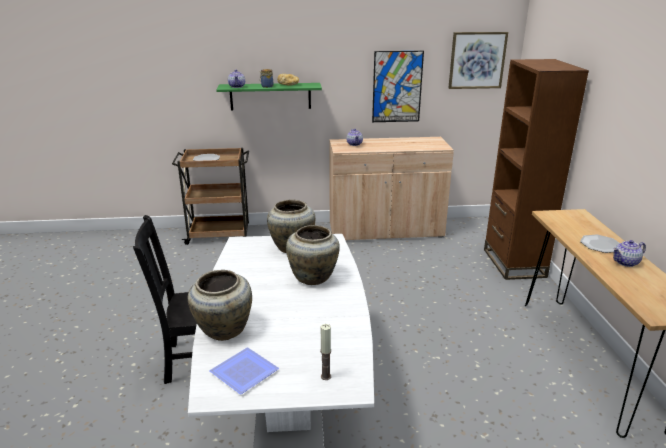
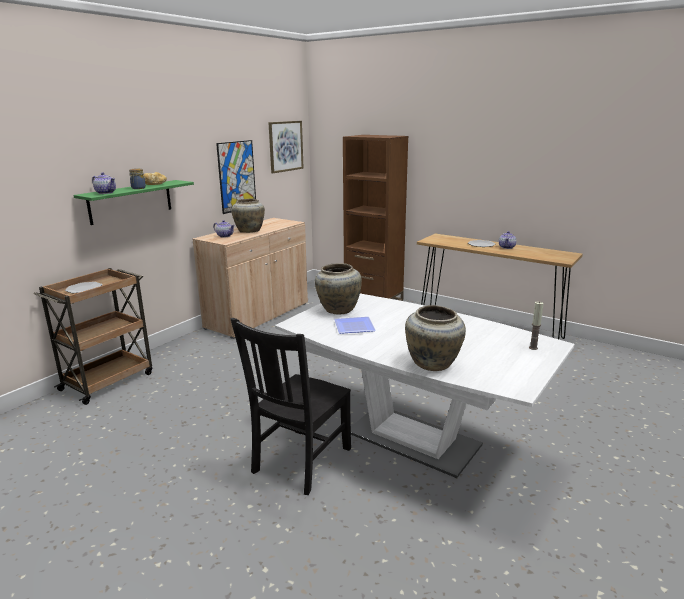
camera: 50 degrees left, 5 degrees down
(244, 374) = (503, 371): plate -> plate (355, 327)
(314, 277) = (399, 316): beige vase -> beige vase (250, 231)

